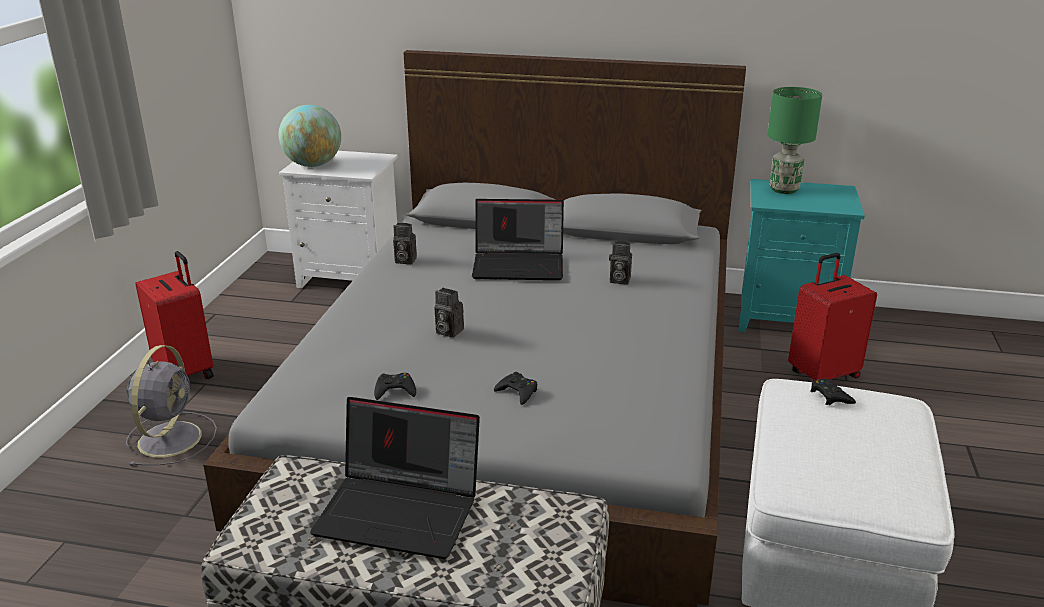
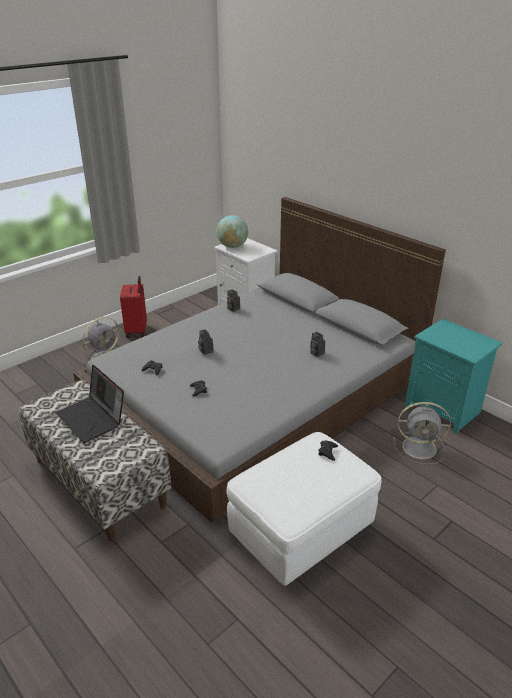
camera: 35 degrees right, 5 degrees up
(520, 265) = (280, 328): laptop -> none
(784, 189) = (451, 331): green table lamp -> none
(822, 374) = (420, 448): red suitcase -> grey fan

